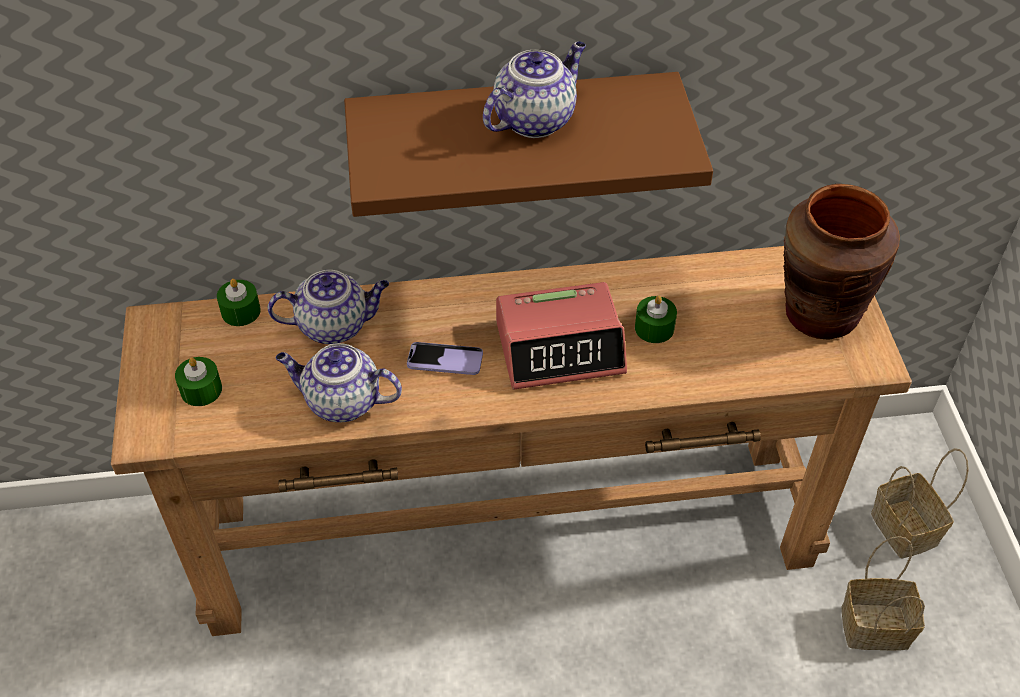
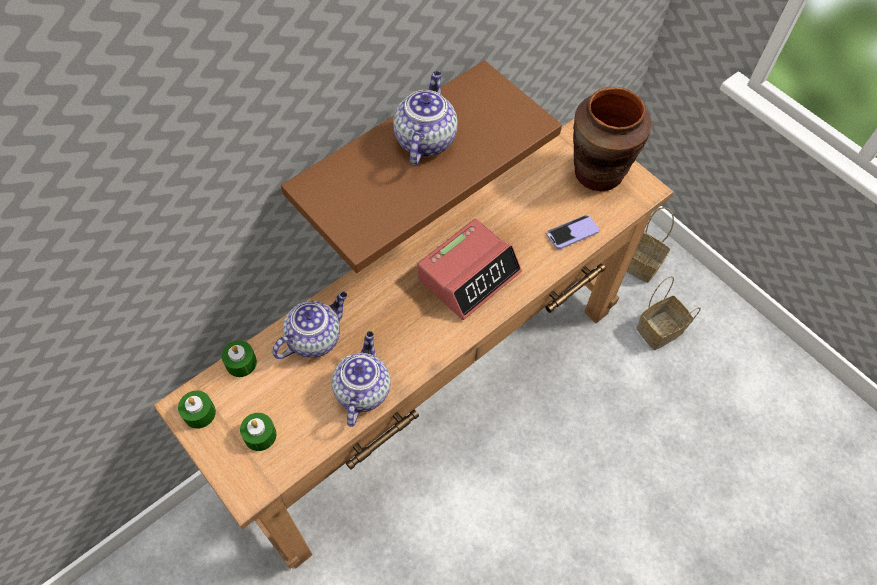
camera: 35 degrees left, 10 degrees up
(341, 402) = (362, 390): teapot -> teapot turned 120 degrees clockwise
(445, 360) = (405, 323): phone -> phone (572, 233)
(654, 328) = (513, 232): green candle -> green candle (199, 413)

